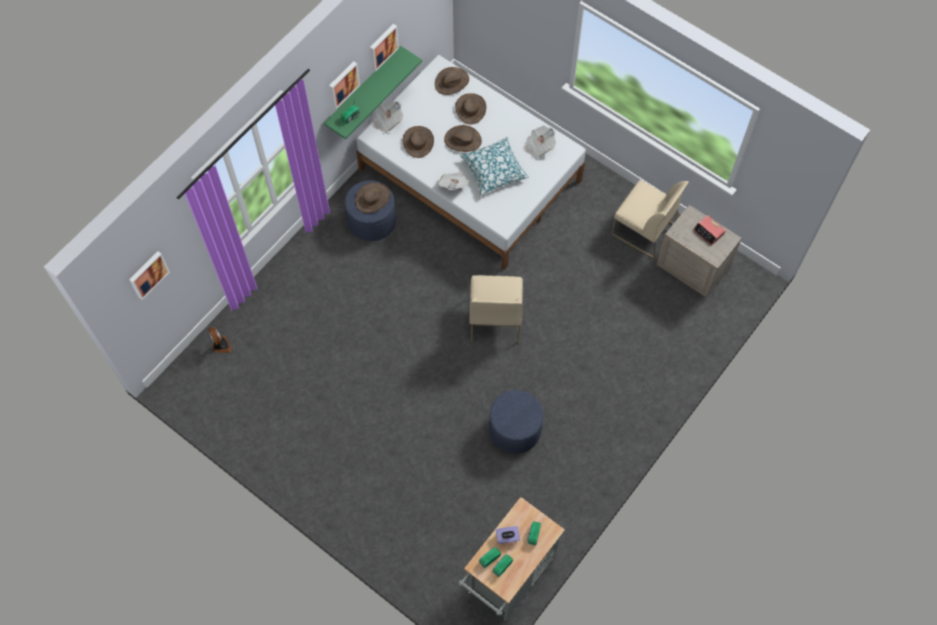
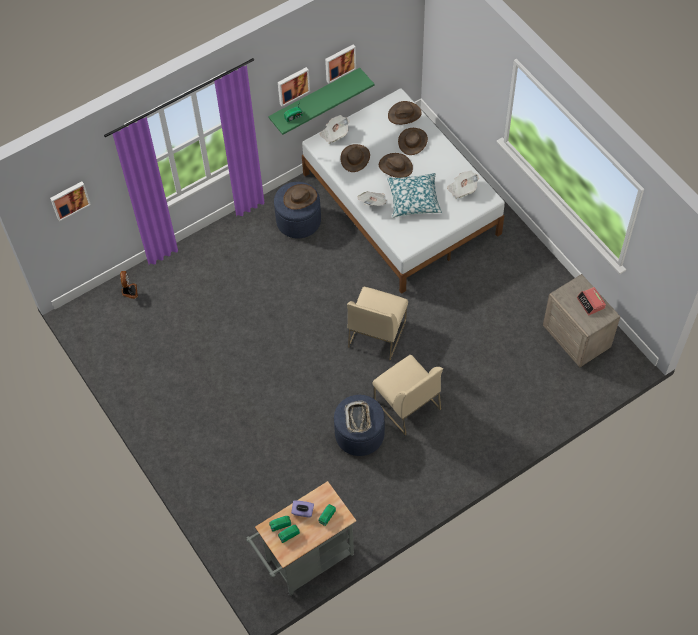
camera: 20 degrees right, 5 degrees down
(516, 416) = (358, 418): none -> tray
(643, 230) = (542, 292): beige chair -> beige chair (406, 404)

